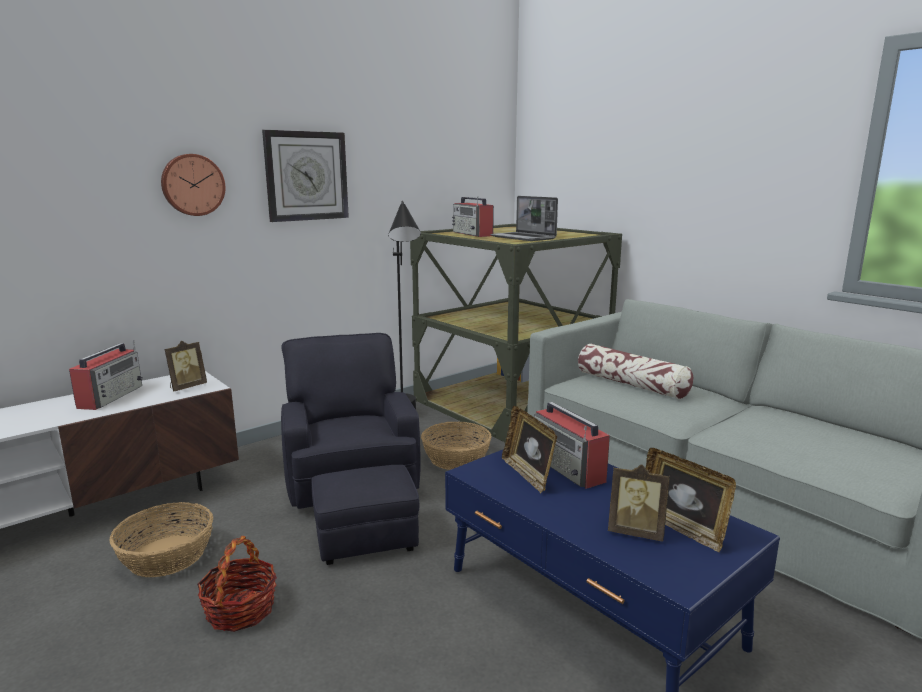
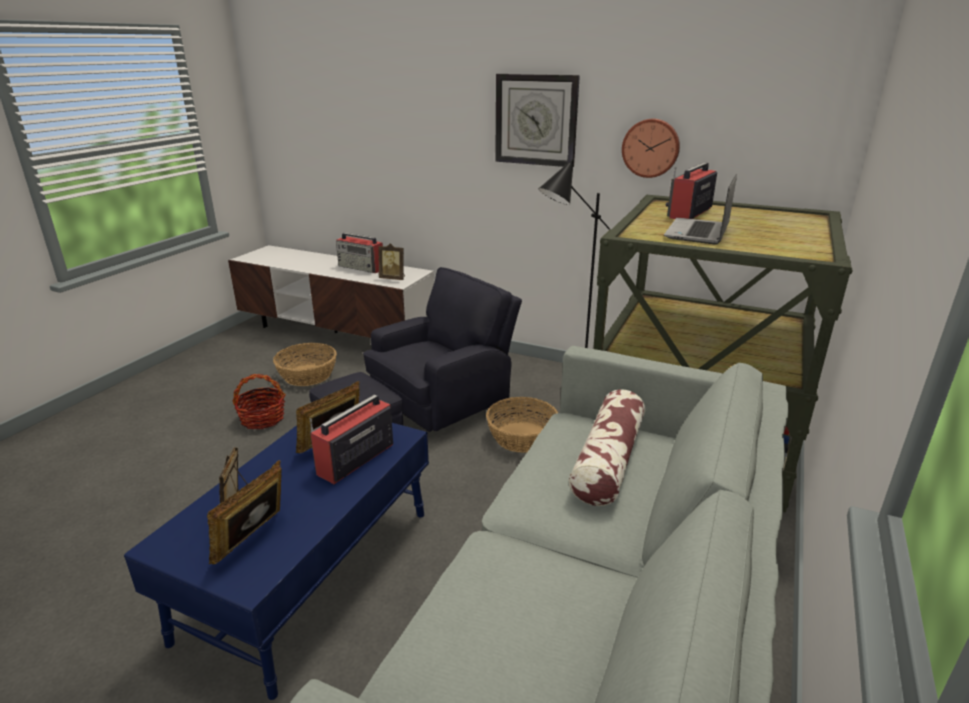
camera: 65 degrees right, 10 degrees up
(111, 396) = (361, 268): radio -> radio turned 45 degrees clockwise
(192, 185) = (439, 122): wall clock -> wall clock (651, 148)

